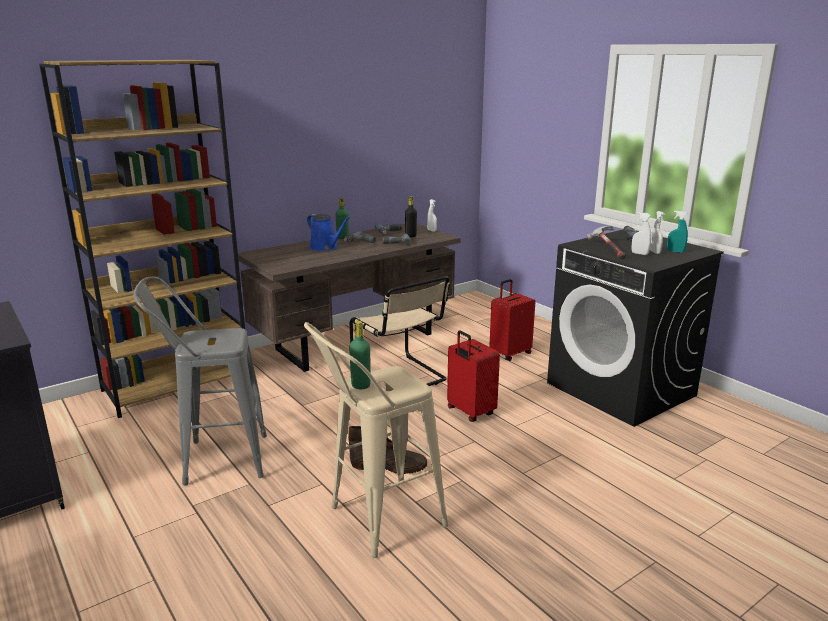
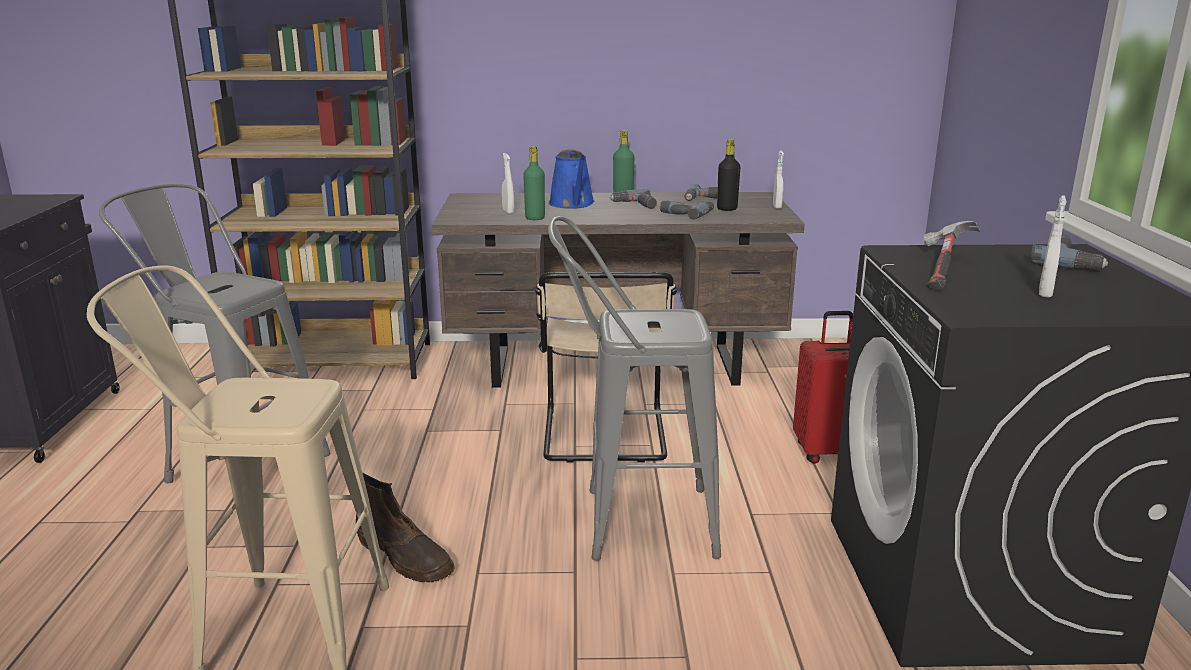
camera: 35 degrees right, 0 degrees up
(360, 385) = (233, 392): green bottle -> green bottle (535, 218)
(470, 412) = (632, 522): red suitcase -> grey stool
(639, 254) = (999, 290): white spray bottle -> white spray bottle (508, 211)
(675, 251) = (1102, 301): turquoise spray bottle -> none

